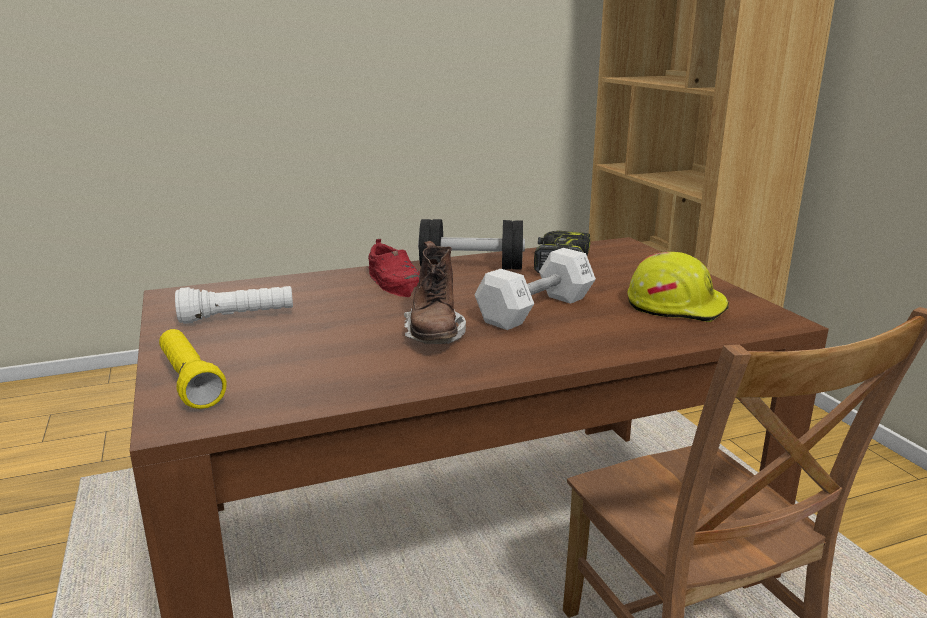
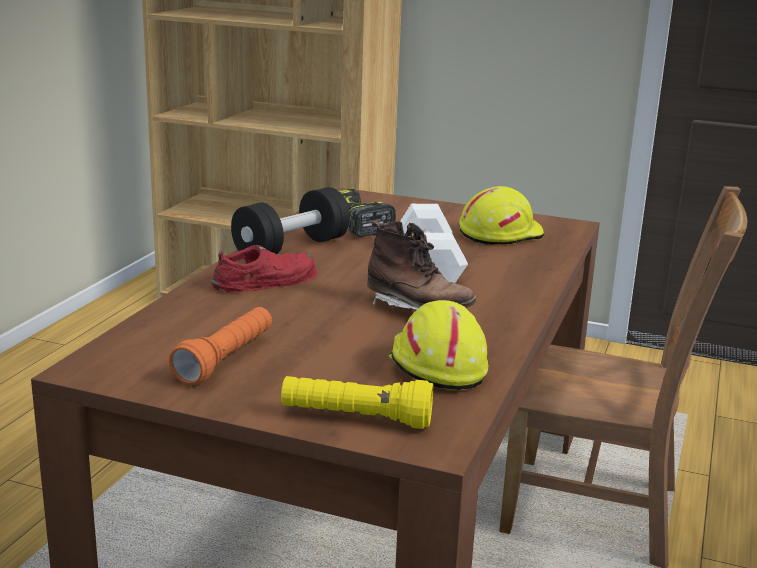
camera: 50 degrees left, 0 degrees up
(237, 317) = (226, 360): white flashlight -> orange flashlight
(328, 376) = (435, 366): none -> yellow hard hat
(395, 281) = (266, 280): red shoe -> red shoe turned 45 degrees counterclockwise

